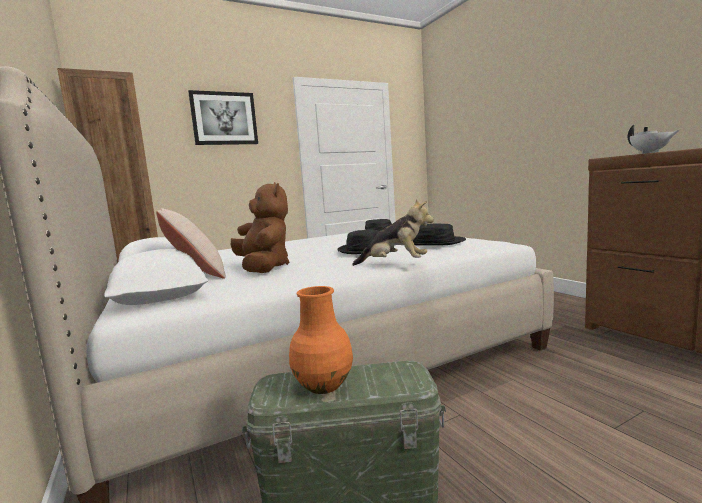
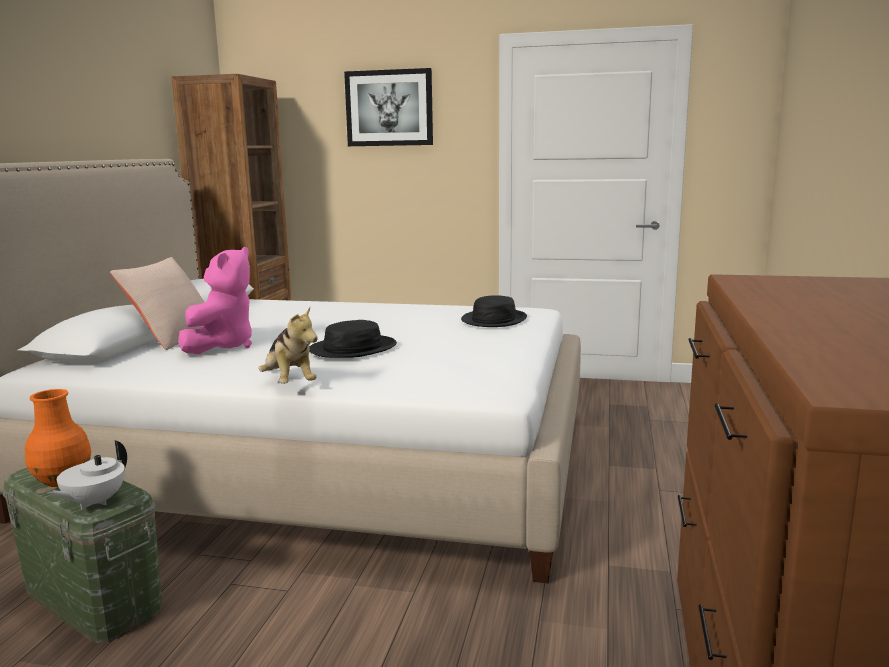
camera: 40 degrees right, 5 degrees up
(264, 268) = (222, 346): brown plush toy -> pink plush toy
(433, 242) = (435, 362): black hat -> none
(650, 152) = (747, 293): white teapot -> white teapot (94, 502)

